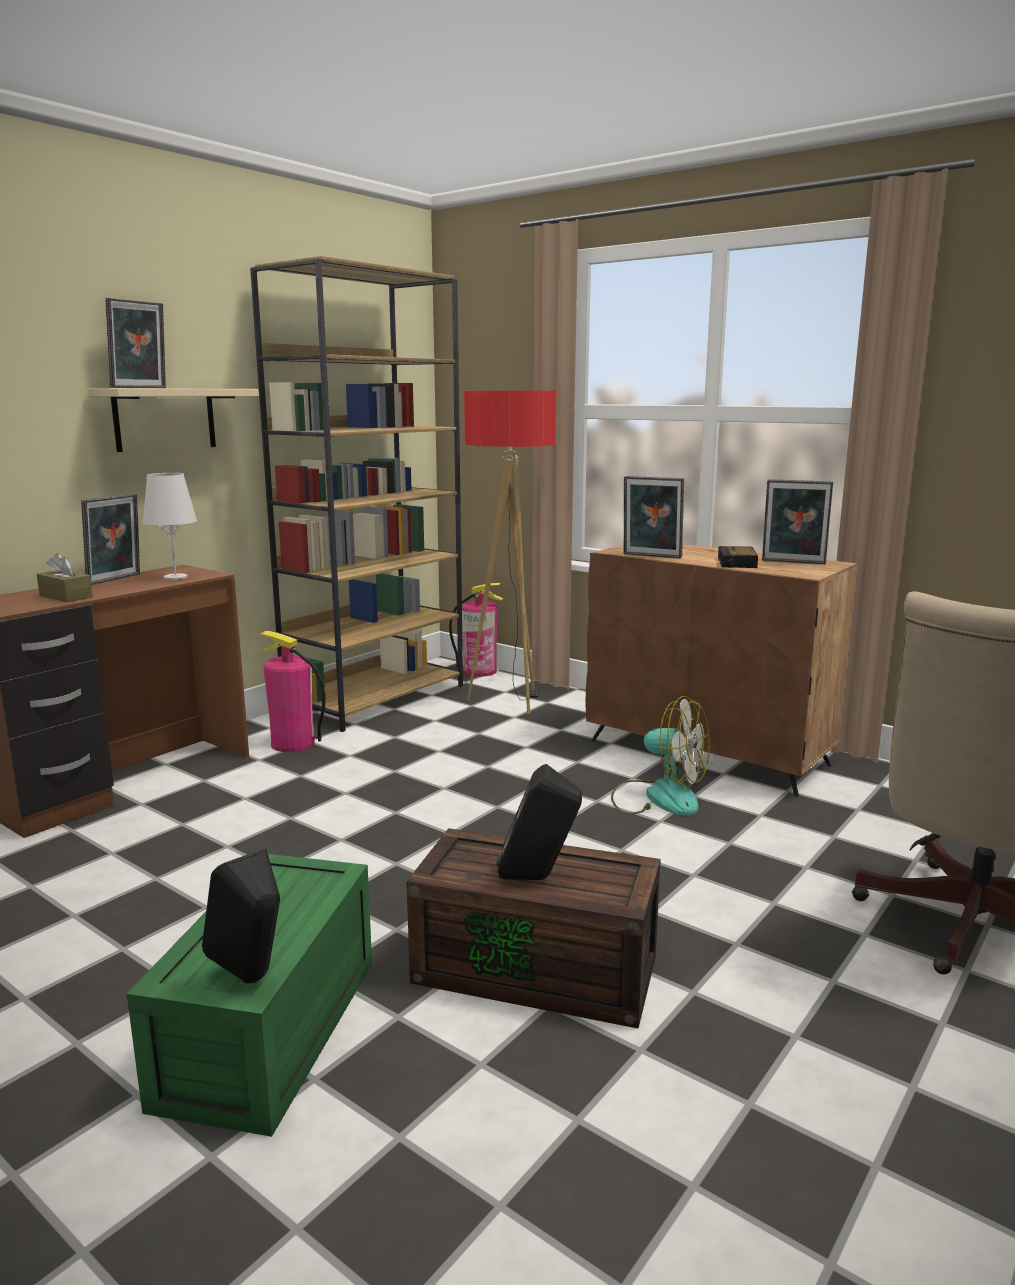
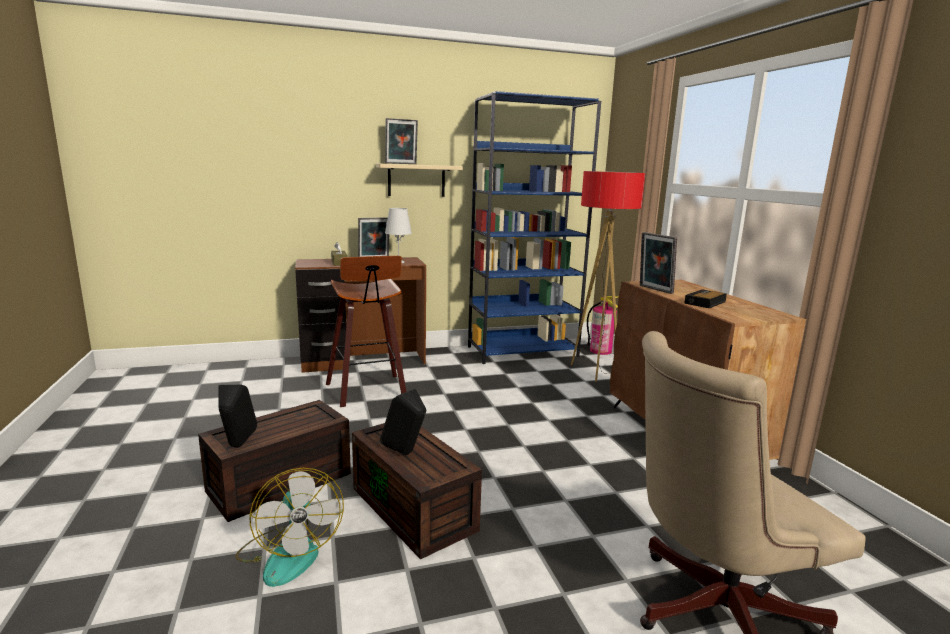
camera: 35 degrees right, 0 degrees up
(212, 829) = (369, 391): none -> stool
(272, 1033) = (279, 484): green storage box -> brown storage box
(293, 744) = (452, 363): fire extinguisher -> none
(376, 698) = (523, 351): brown bookcase -> blue bookcase
(658, 797) = (608, 451): fan -> fan (289, 553)
(793, 562) = (749, 310): picture frame -> none

